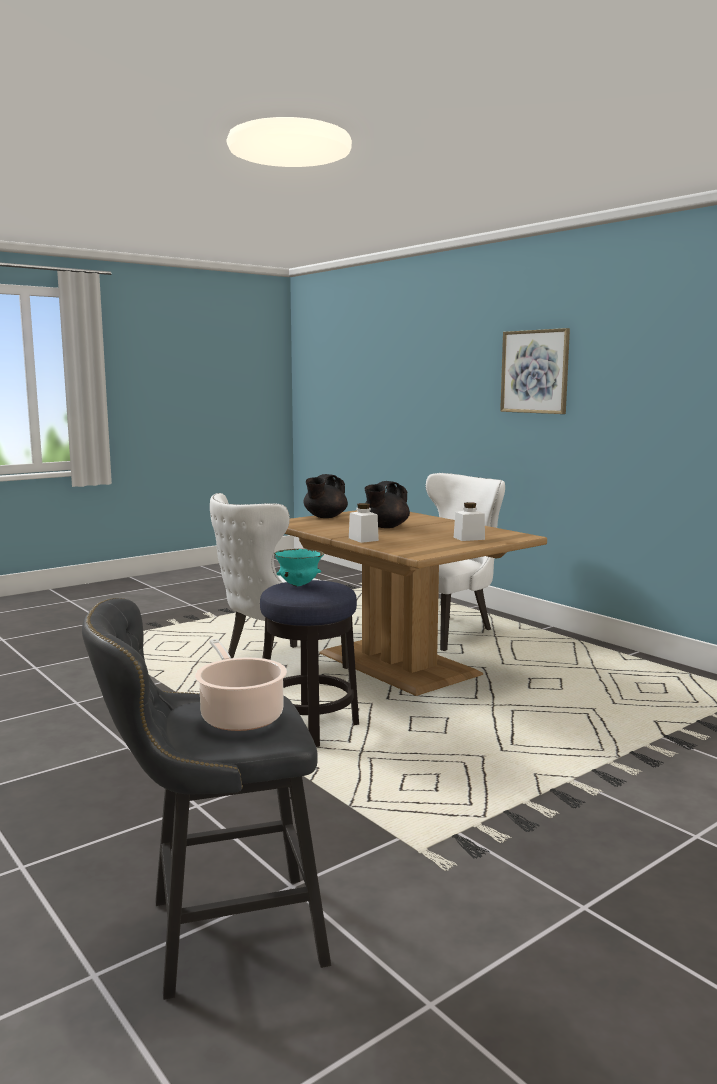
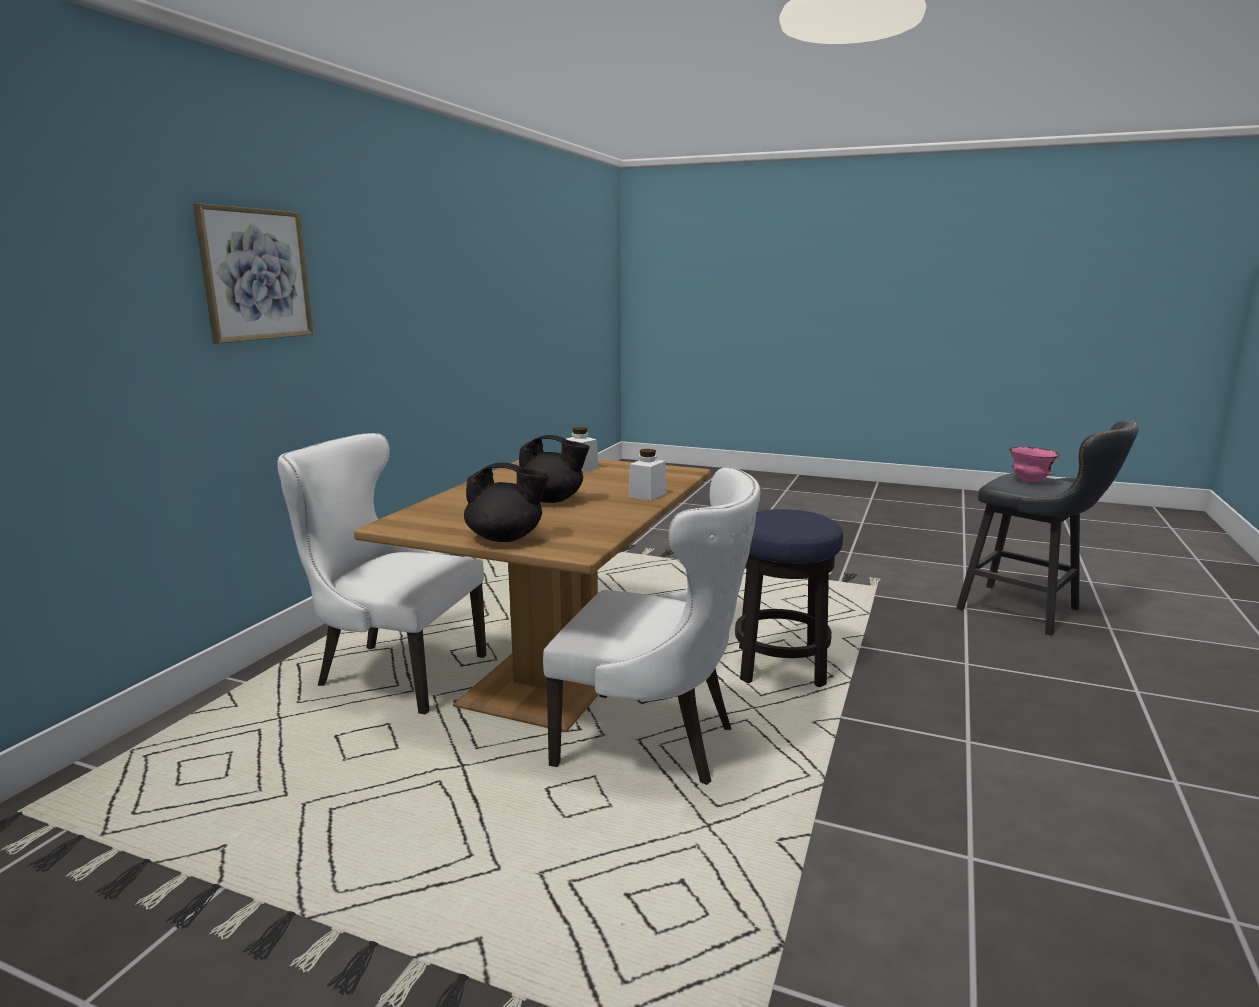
camera: 120 degrees left, 5 degrees up
(240, 715) = (1029, 481): cooking pot -> pink bowl
(299, 585) = (789, 523): turquoise bowl -> none

